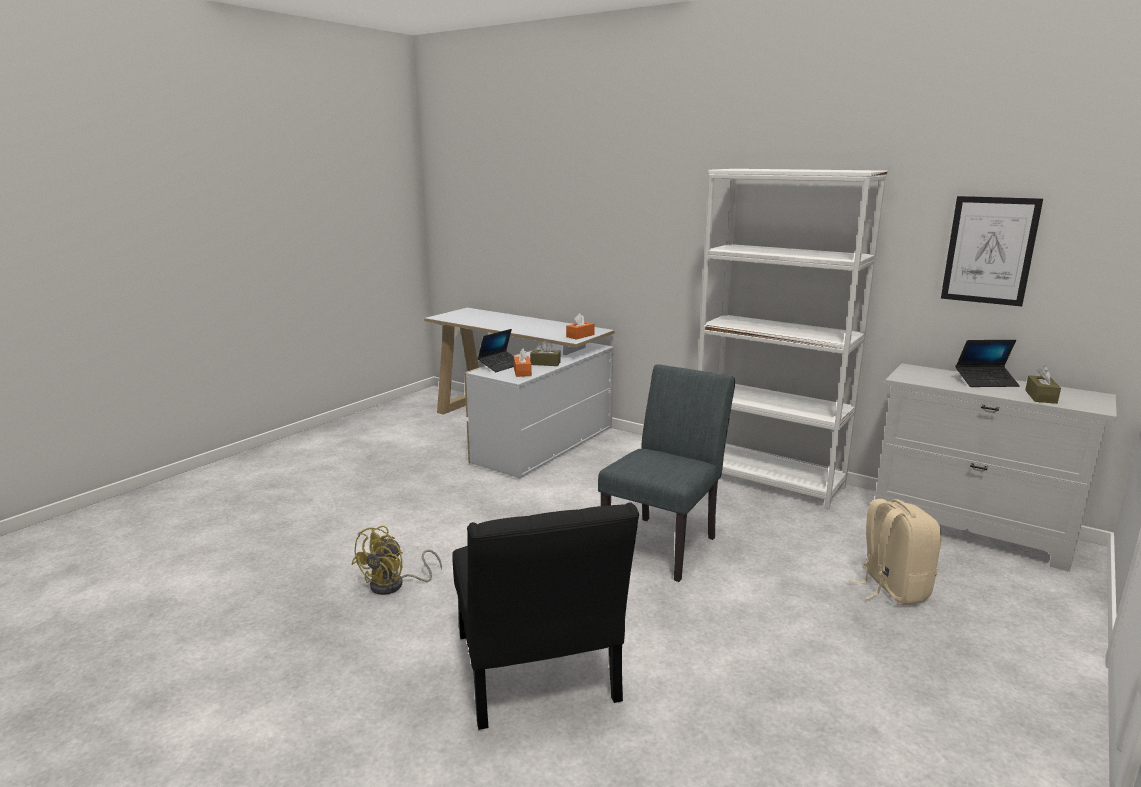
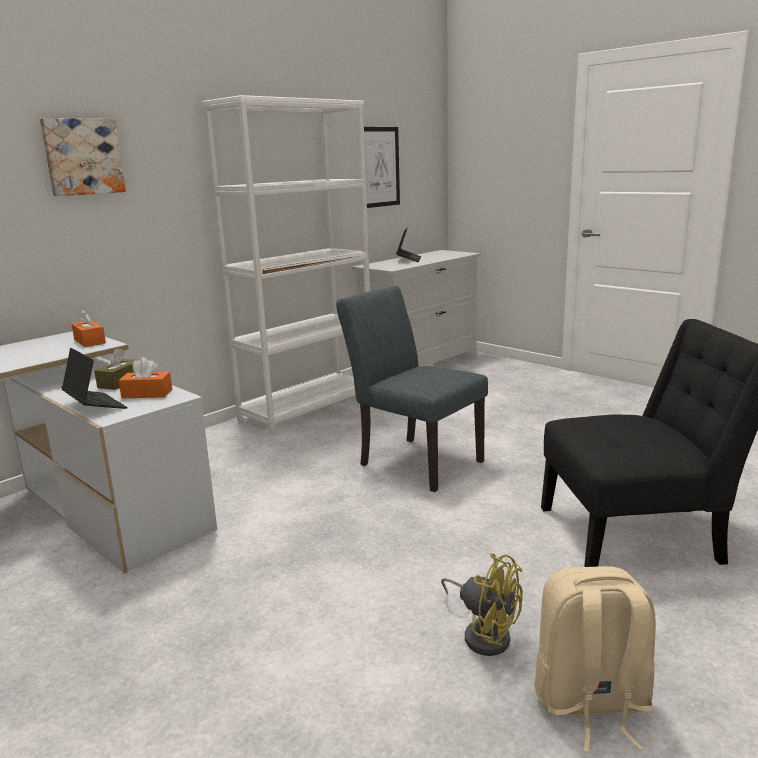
camera: 80 degrees left, 0 degrees up
(637, 209) = (82, 157): none -> picture
(891, 588) = (494, 397): beige backpack -> beige backpack (591, 704)
(1040, 397) = (443, 256): brown tissue box -> none

